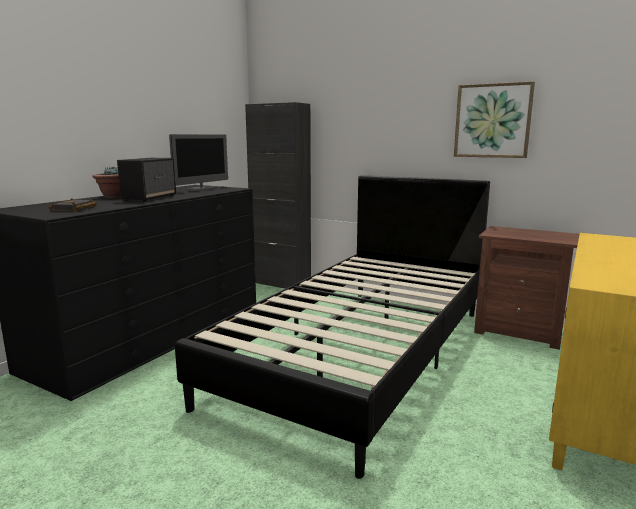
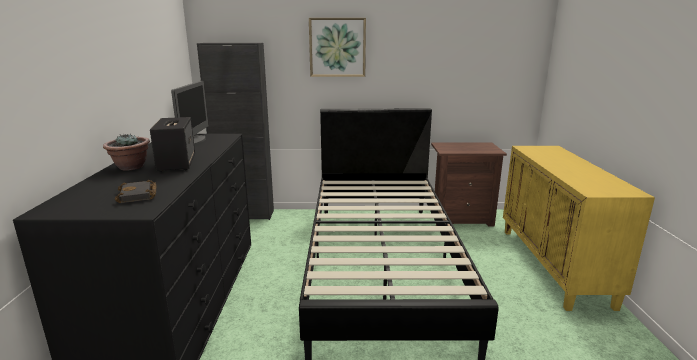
camera: 30 degrees left, 5 degrees up
(492, 121) = (430, 61): picture -> picture (337, 47)

